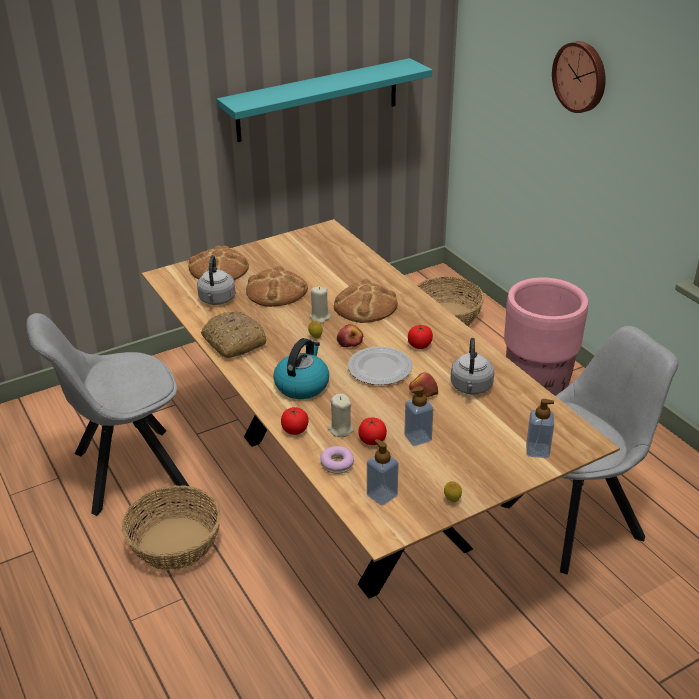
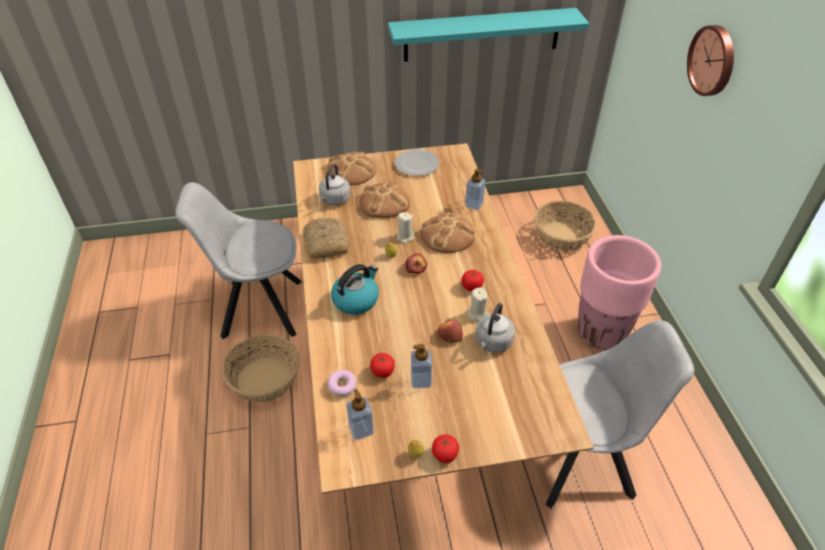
camera: 20 degrees right, 10 degrees up
(295, 430) = (327, 342): tomato -> tomato (444, 454)
(340, 429) = (363, 353): beige candle -> beige candle (476, 314)
(379, 368) = (426, 300): plate -> plate (416, 164)
(537, 450) = (516, 426): soap dispenser -> soap dispenser (474, 204)

